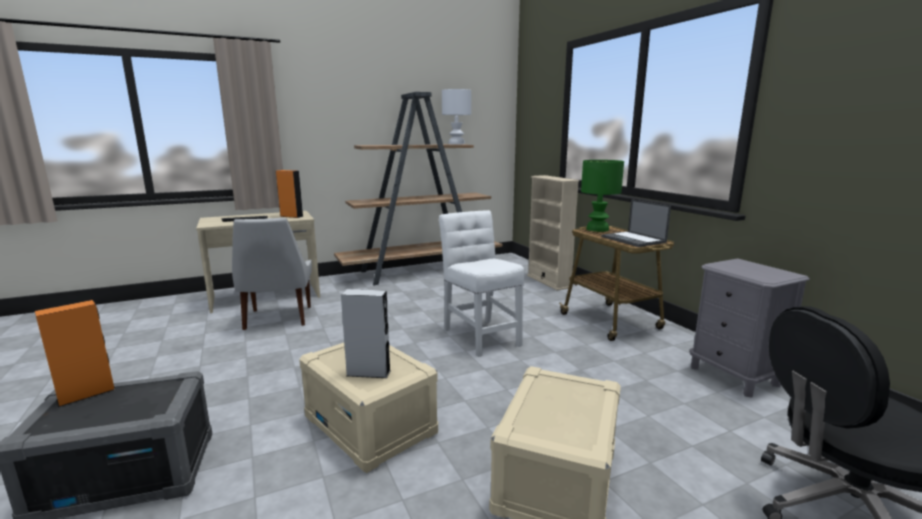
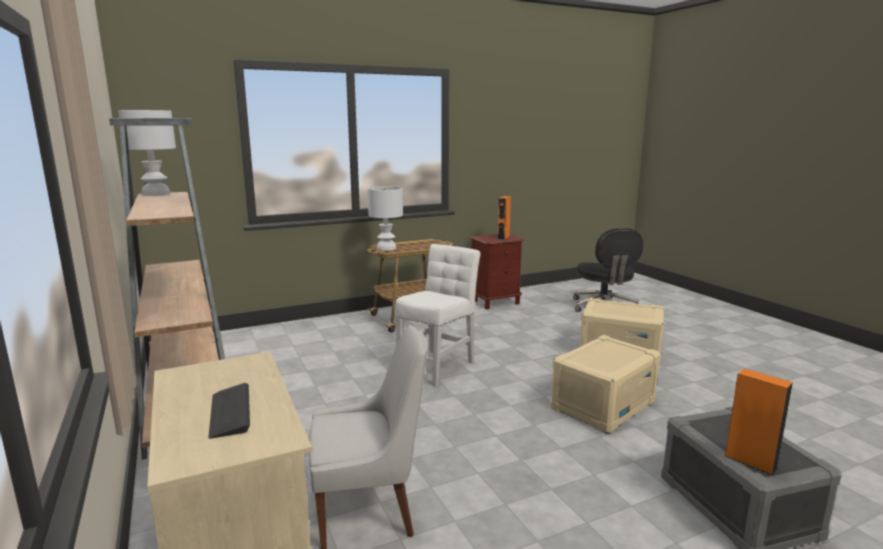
camera: 90 degrees left, 0 degrees up
(291, 216) = (227, 372): orange speaker -> orange speaker (503, 237)
(368, 373) = (622, 352): grey speaker -> none
(480, 335) = (437, 366): white chair -> white chair turned 150 degrees clockwise
(548, 281) = (294, 330): beige bookcase -> none
(598, 229) = (386, 248): green table lamp -> white table lamp
(634, 239) = (428, 244): laptop -> none
(734, 376) = (496, 302): grey nightstand -> brown nightstand

